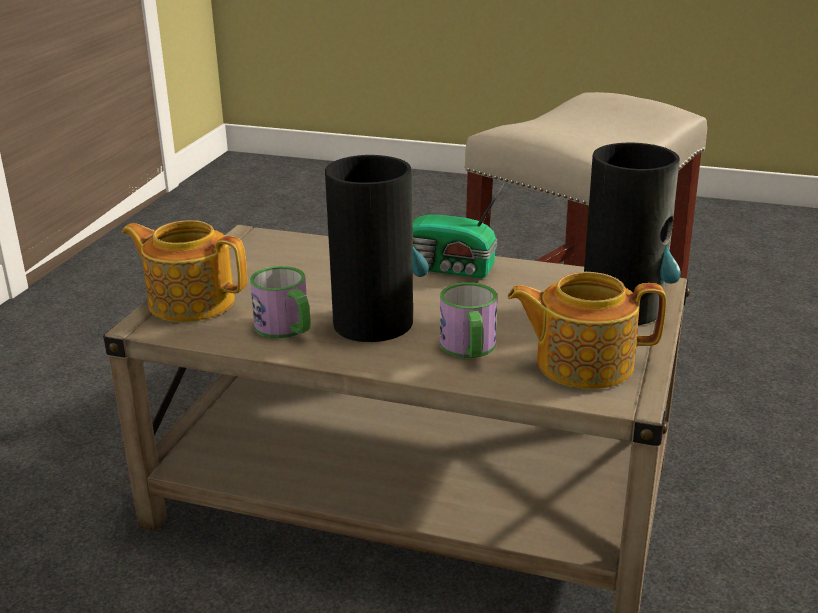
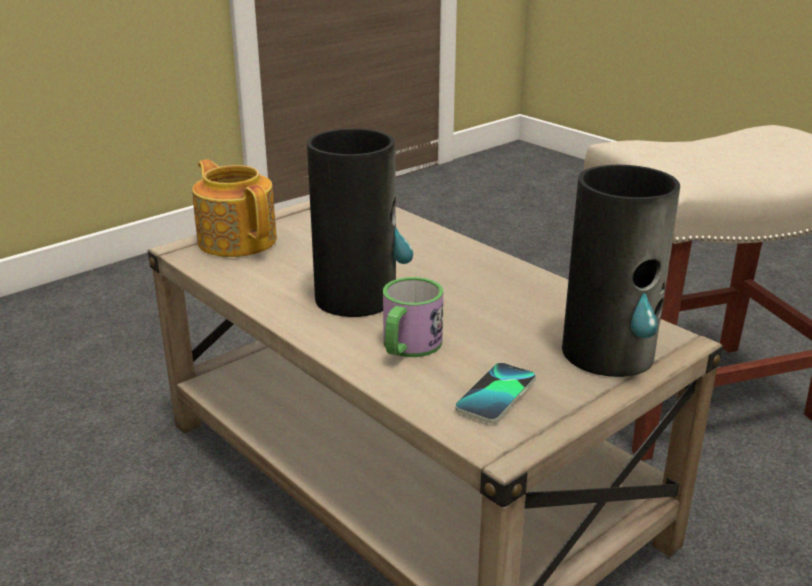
camera: 30 degrees right, 0 degrees up
(287, 329) = (280, 283): mug -> none
(450, 268) = (483, 269): radio -> none
(582, 363) = (496, 394): teapot -> phone

